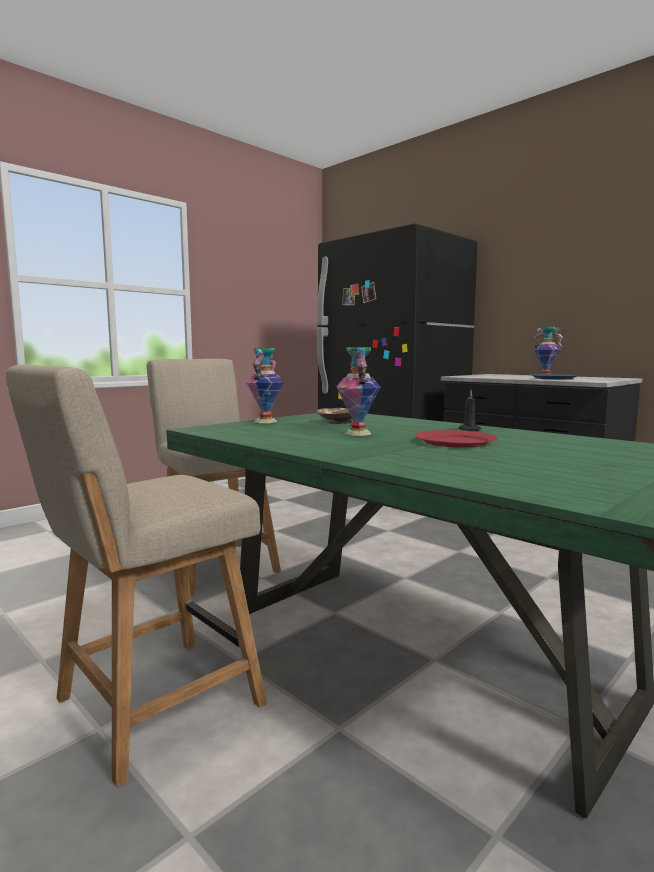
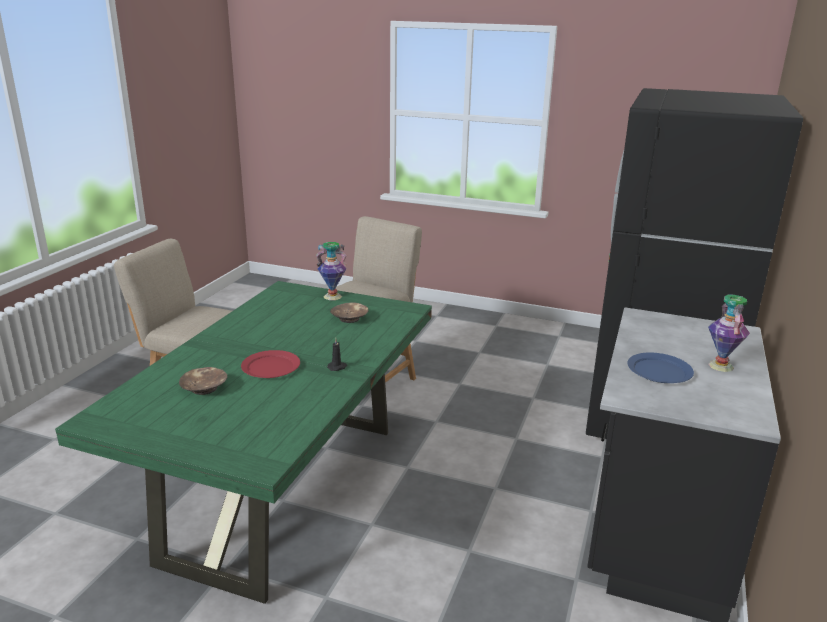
camera: 65 degrees right, 15 degrees up
(358, 433) = (292, 333): vase -> none
(510, 460) = (205, 388): none -> brown bowl

